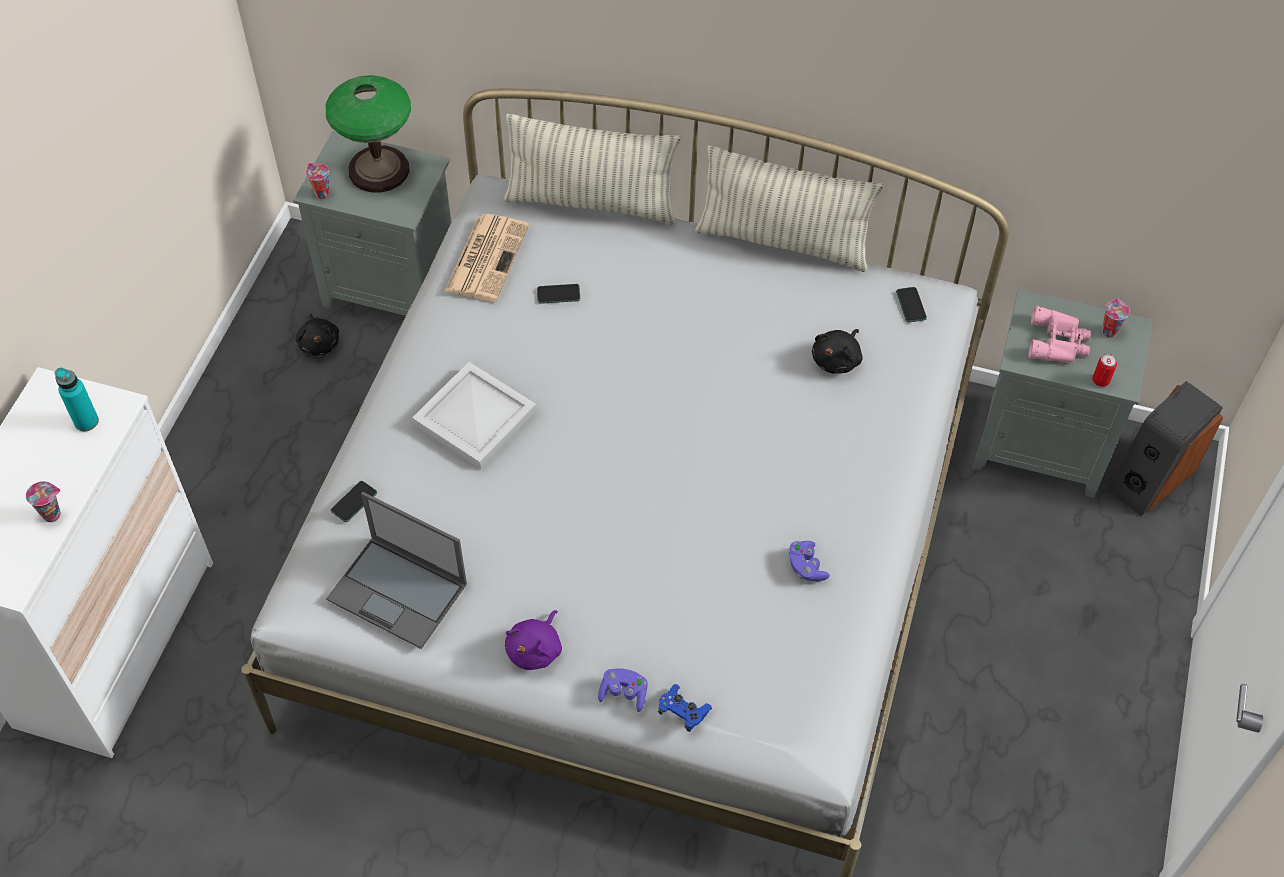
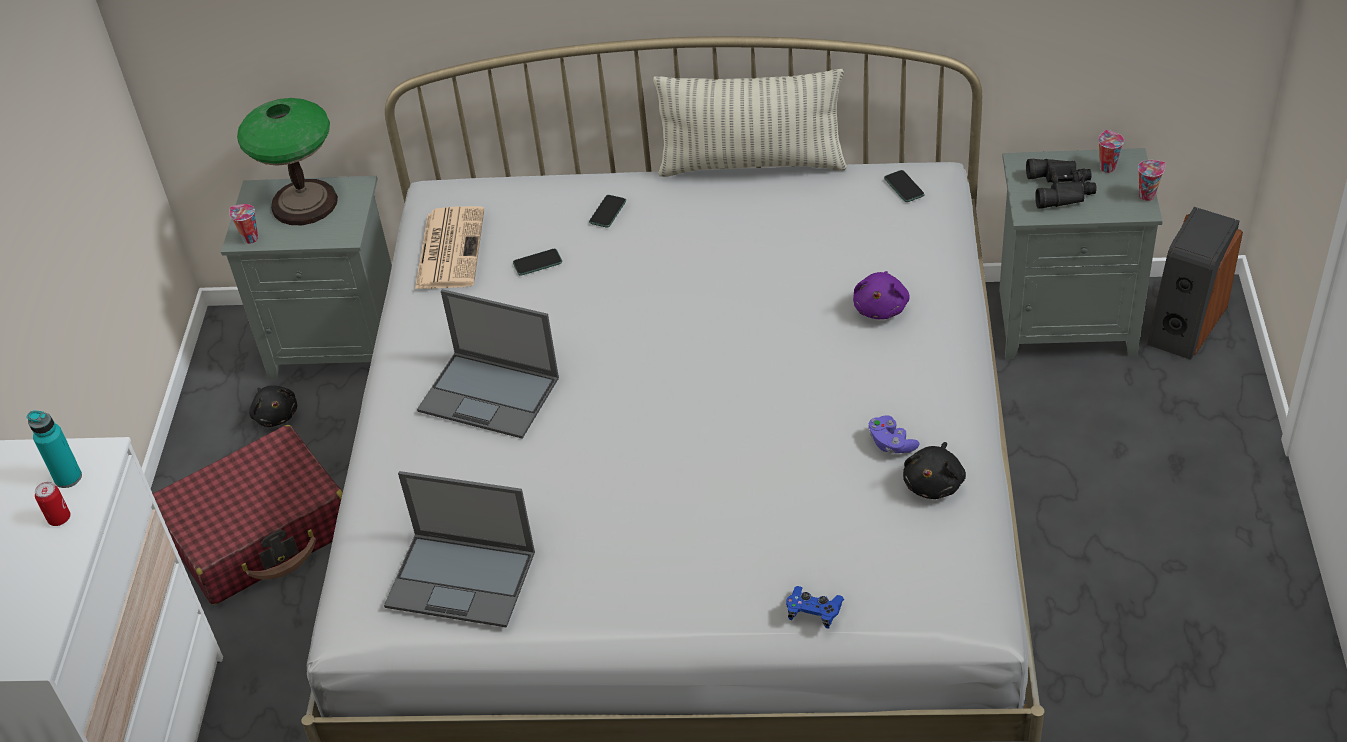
camera: 10 degrees left, 10 degrees down
(53, 514) = (57, 575): cup -> cup (1147, 195)
(275, 453) = (260, 531): none -> red suitcase
(354, 502) = (383, 506): phone -> phone (607, 212)
(477, 417) = (490, 394): white tray -> laptop
(536, 649) = (632, 595): purple plush toy -> purple plush toy (881, 307)
(591, 203) = (542, 176): pillow -> none
(624, 693) = (743, 612): purple game controller -> none
(837, 360) = (849, 251): black plush toy -> black plush toy (934, 483)
(1058, 342) = (1062, 188): pink binoculars -> black binoculars
(1100, 380) = (1117, 211): can -> can (59, 518)

